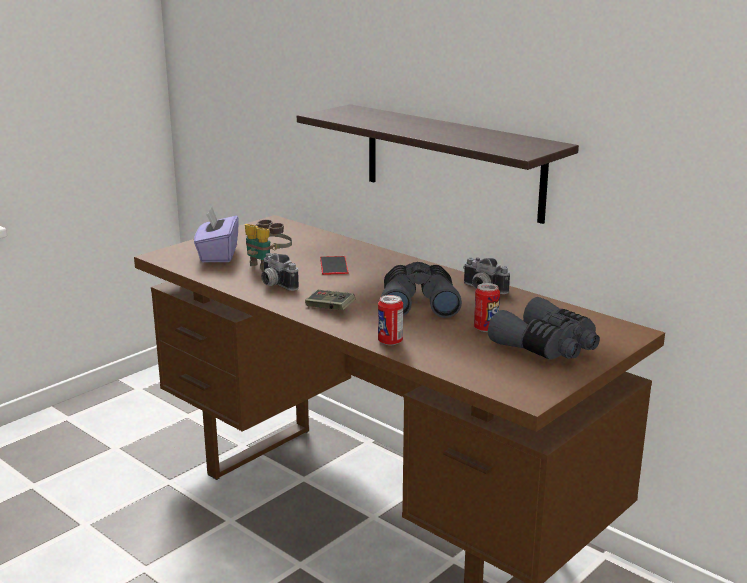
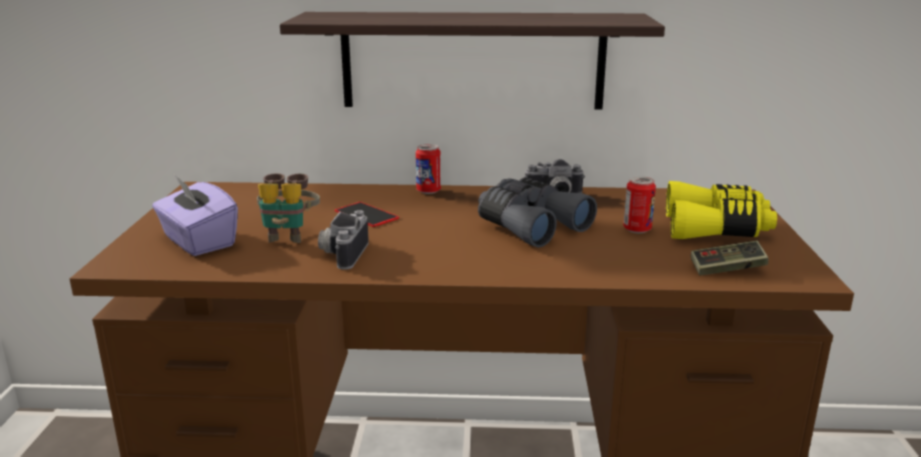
camera: 40 degrees left, 0 degrees up
(274, 285) = (342, 254): camera -> camera turned 90 degrees clockwise
(330, 308) = (458, 259): game controller -> game controller (727, 269)
(390, 342) = (590, 272): can -> can (428, 191)
(547, 347) = (716, 228): grey binoculars -> yellow binoculars

